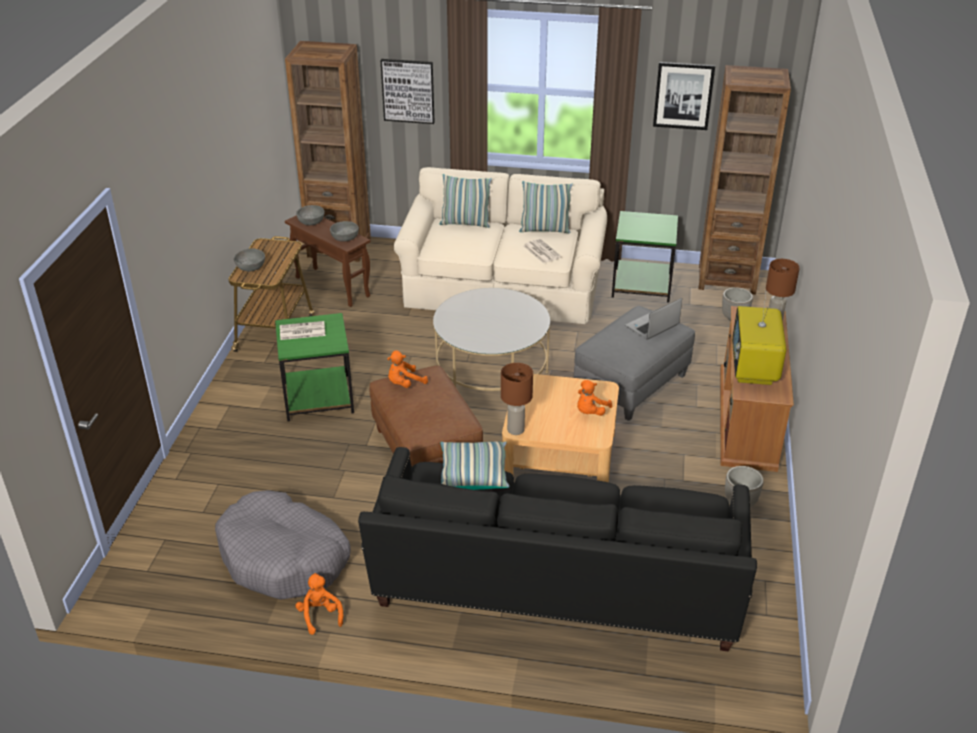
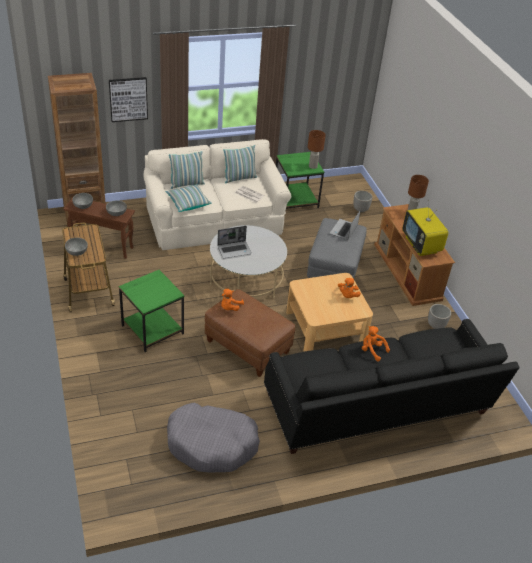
camera: 30 degrees left, 5 degrees up
(302, 331) = (143, 289): newspaper -> none
(320, 615) = (260, 472): orange plush toy -> orange plush toy (372, 350)
(470, 316) = (234, 250): none -> laptop
(473, 474) = (318, 356): pillow -> pillow (188, 203)
(516, 429) = (315, 319): brown table lamp -> brown table lamp (313, 166)
(683, 95) = (311, 76): picture -> none
(726, 279) = (340, 184): brown bookcase -> none

